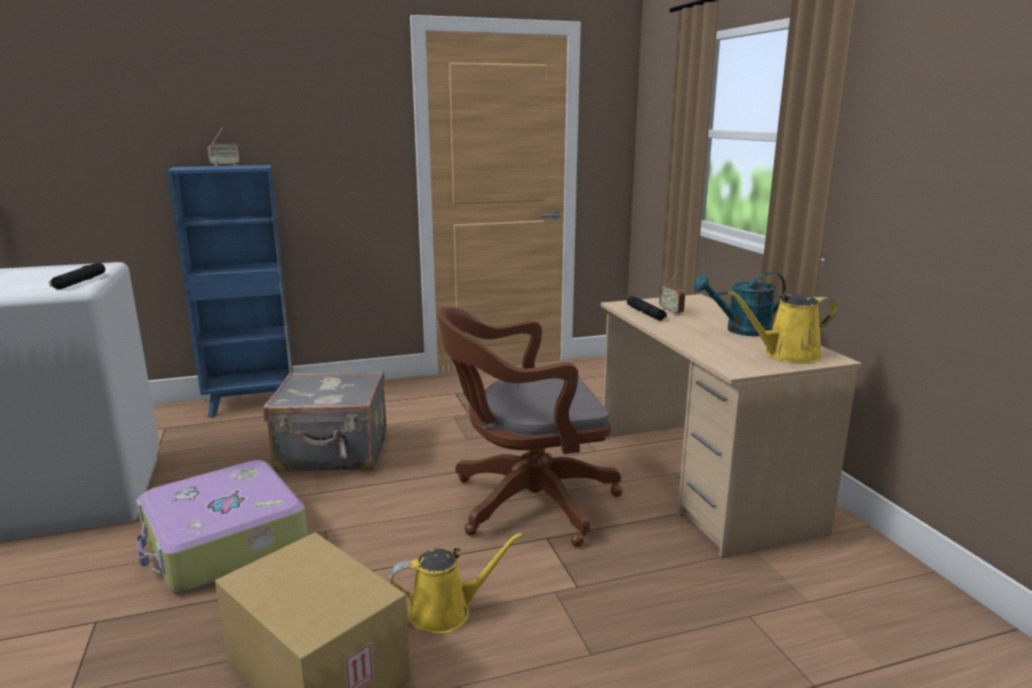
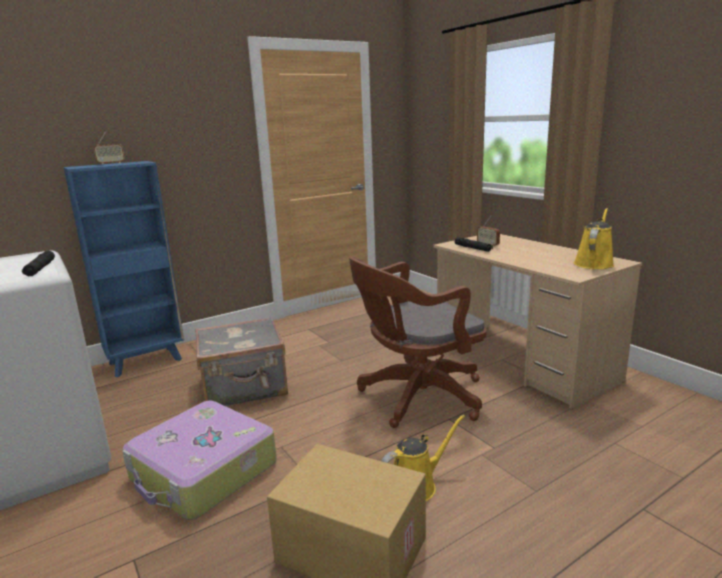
camera: 15 degrees left, 0 degrees up
(740, 330) = (547, 252): turquoise watering can -> none
(787, 355) = (594, 263): yellow watering can -> yellow watering can turned 150 degrees clockwise

